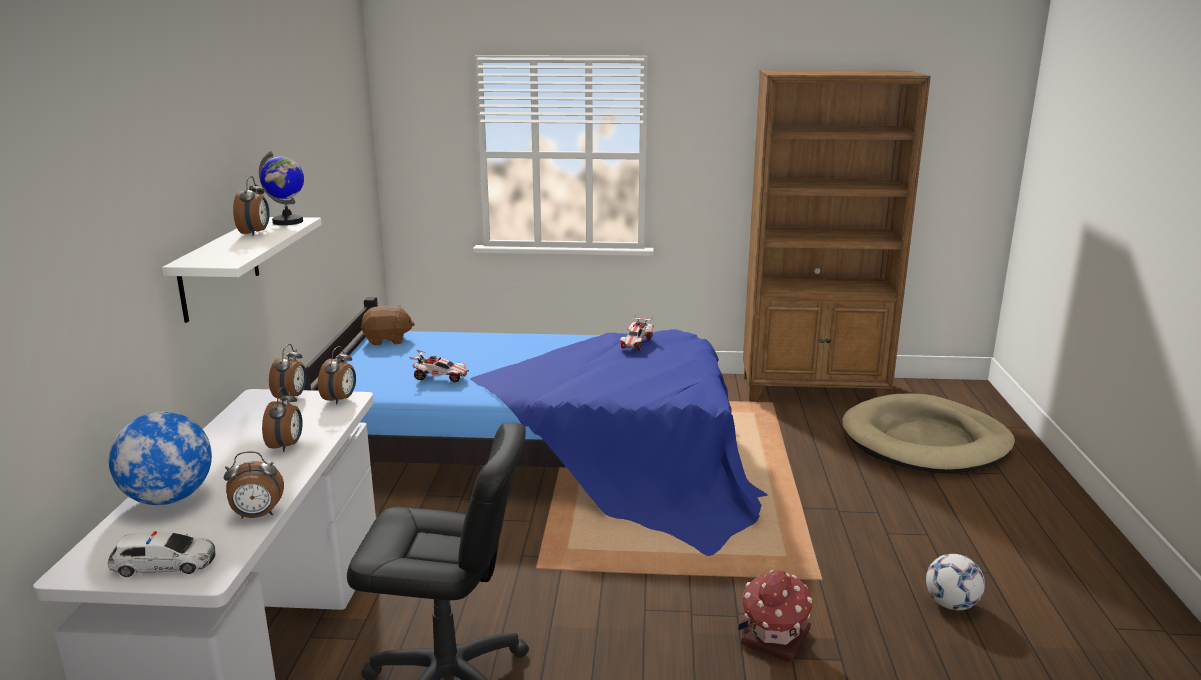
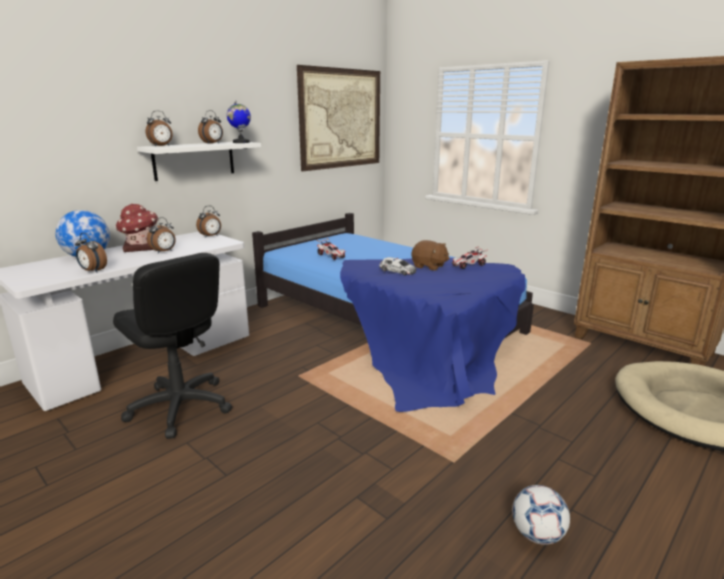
camera: 40 degrees right, 0 degrees up
(165, 564) = (31, 276): toy car -> toy car (398, 271)
(340, 145) = (341, 119): none -> picture
(341, 399) = (225, 241): alarm clock -> alarm clock (162, 146)
(387, 340) = (342, 237): brown plush toy -> brown plush toy (429, 266)
(774, 639) = (363, 479): toy house -> toy house (141, 247)

